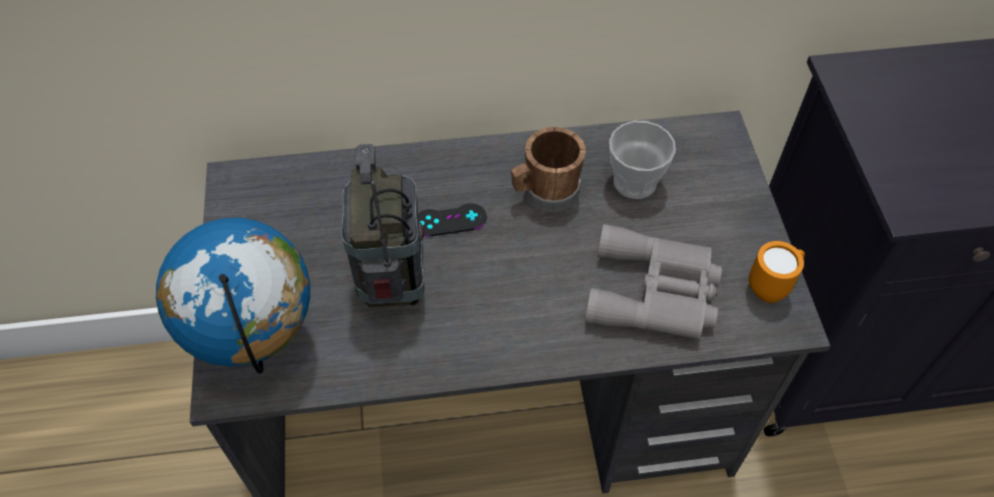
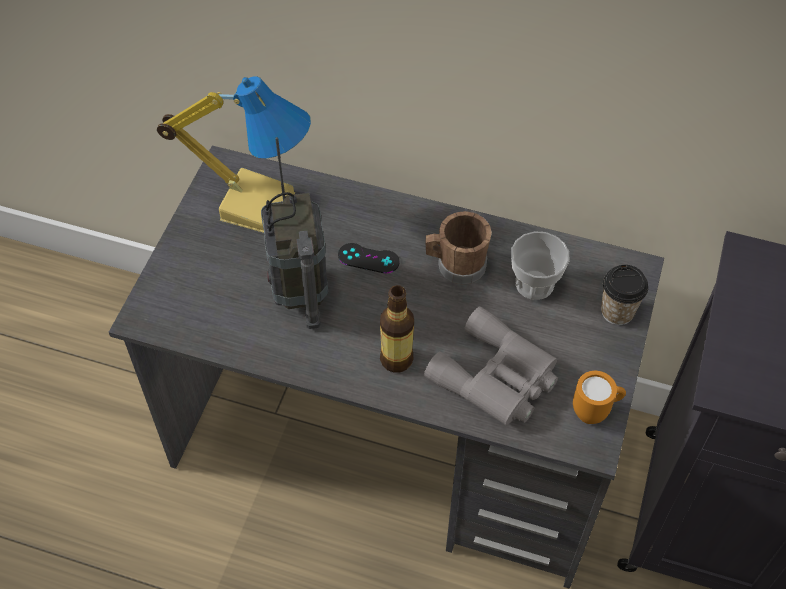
camera: 25 degrees right, 0 degrees up
(259, 344) = (181, 296): globe -> none
(294, 207) = (257, 203): none -> table lamp
(393, 284) = (299, 291): radio -> radio turned 150 degrees clockwise
(541, 316) = (396, 359): none -> bottle
(729, 178) = (617, 311): none -> cup

